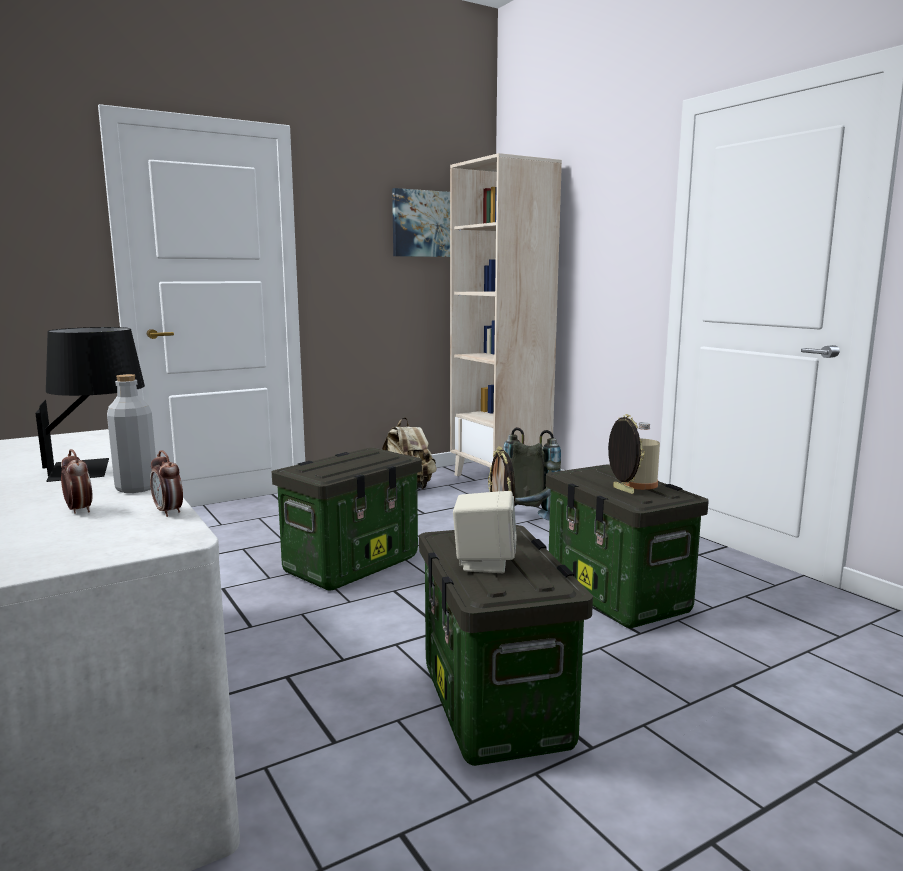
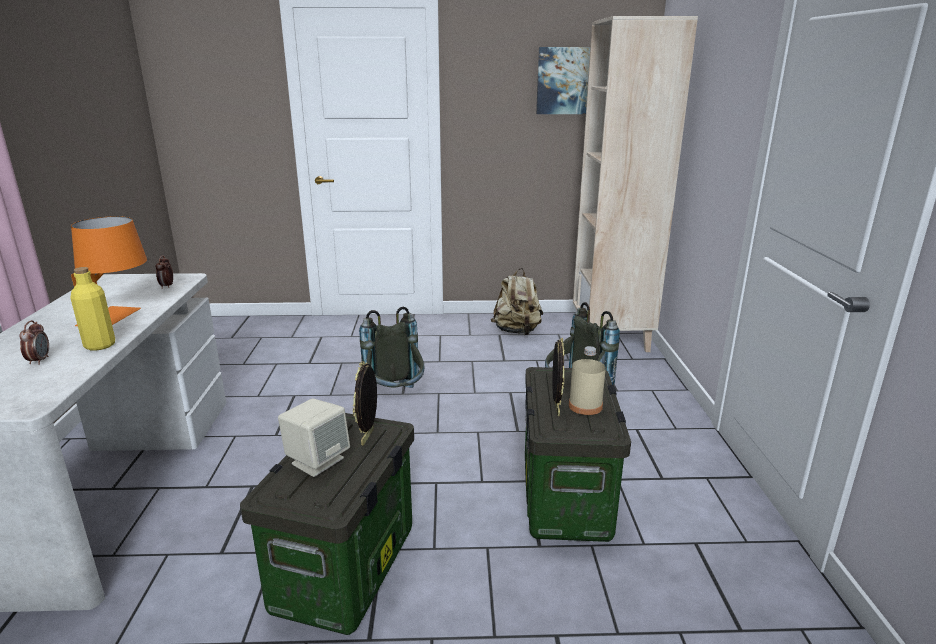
camera: 30 degrees right, 10 degrees up
(98, 467) = (120, 317): black table lamp -> orange table lamp
(136, 488) = (100, 345): grey bottle -> yellow bottle
(169, 512) = (71, 376): alarm clock -> alarm clock (167, 286)
(352, 564) = (396, 398): storage box -> grey backpack

